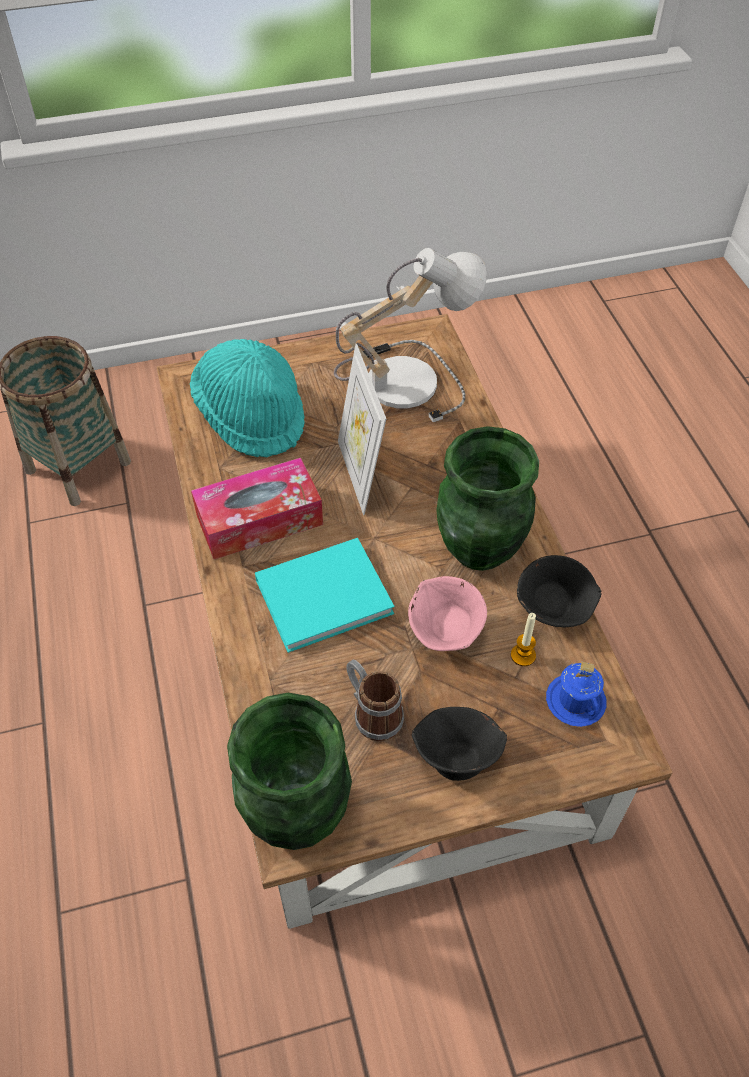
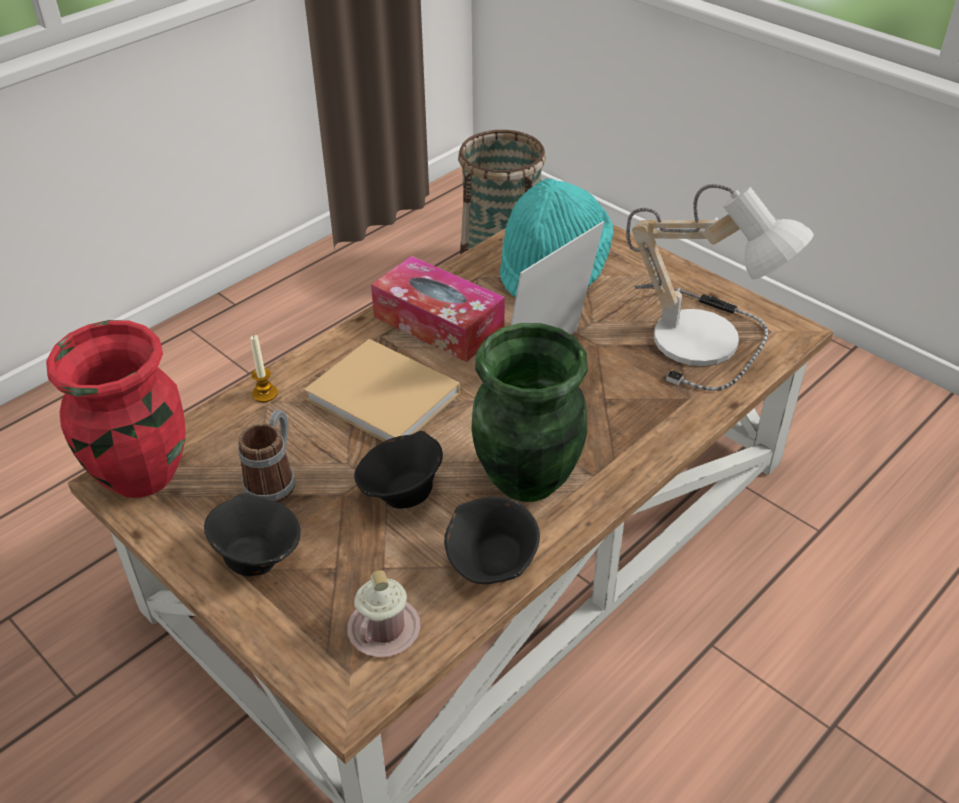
camera: 60 degrees right, 10 degrees down
(296, 816) = (140, 475): green vase -> red vase
(328, 595) = (386, 398): turquoise book -> beige book
(446, 633) = (401, 494): pink bowl -> black bowl
(523, 655) = (414, 563): candle -> candle (265, 394)
(575, 701) = (384, 629): blue mug -> pink mug

